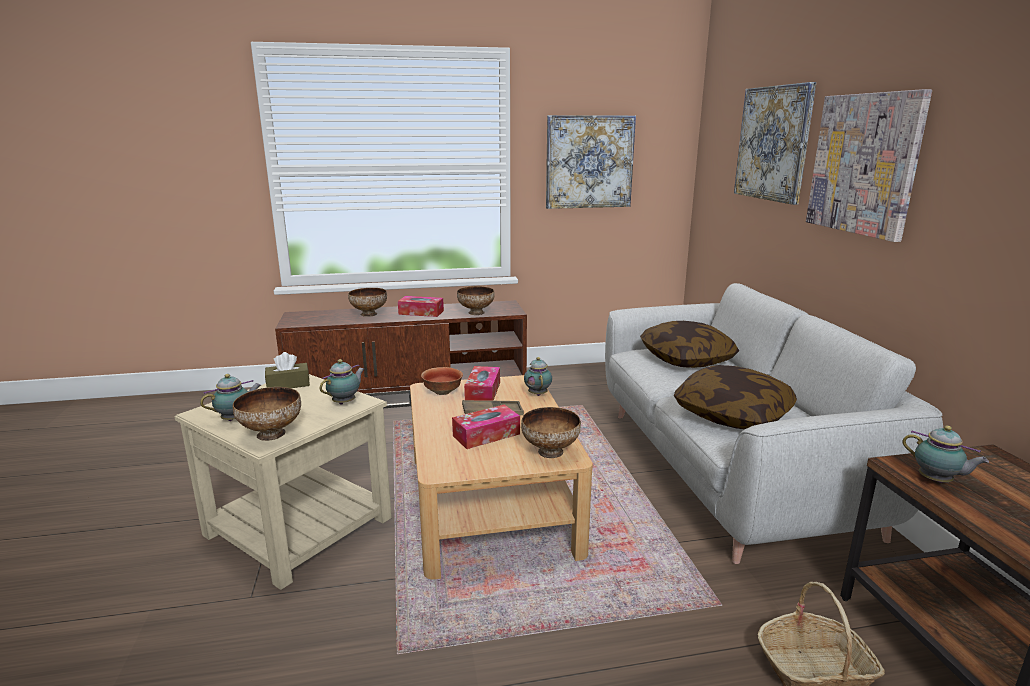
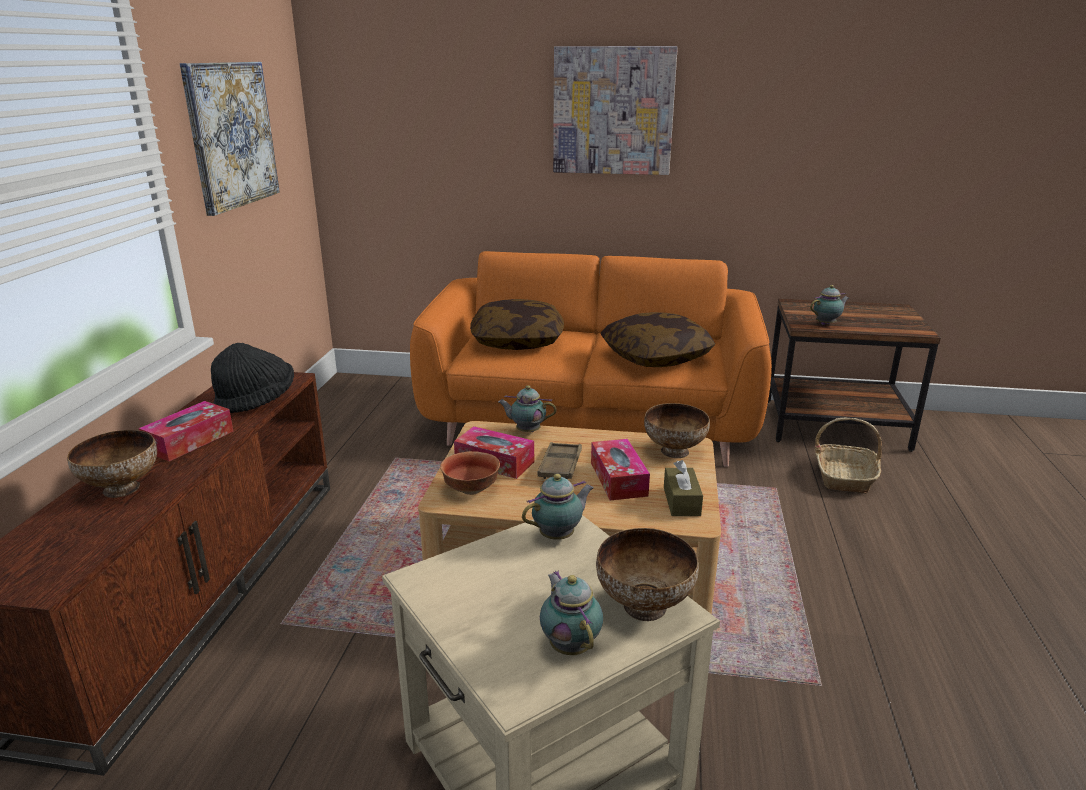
camera: 70 degrees left, 5 degrees up
(288, 384) = (446, 588): brown tissue box -> brown tissue box (681, 501)
(345, 402) = (559, 535): teapot -> teapot turned 90 degrees clockwise
(476, 312) = (256, 401): bowl -> black hat
(727, 468) = (590, 424): grey sofa -> orange sofa
(773, 143) = (471, 94): picture -> none

